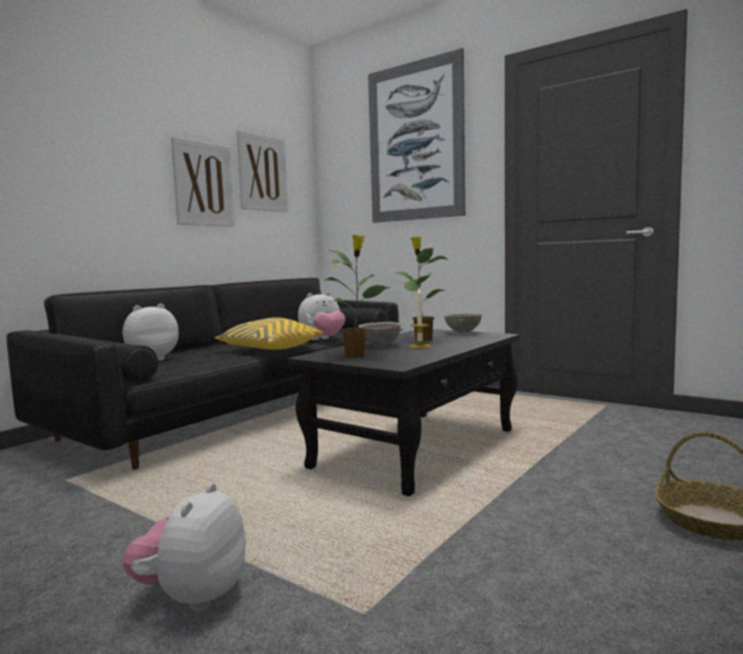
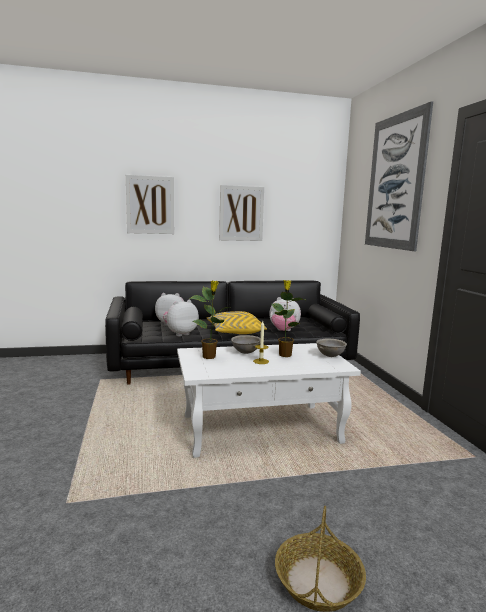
camera: 40 degrees right, 5 degrees up
(192, 596) = (42, 458): plush toy -> plush toy (180, 334)
(262, 173) = (291, 202): picture -> picture (150, 205)
(417, 448) = (261, 429): black coffee table -> white coffee table

